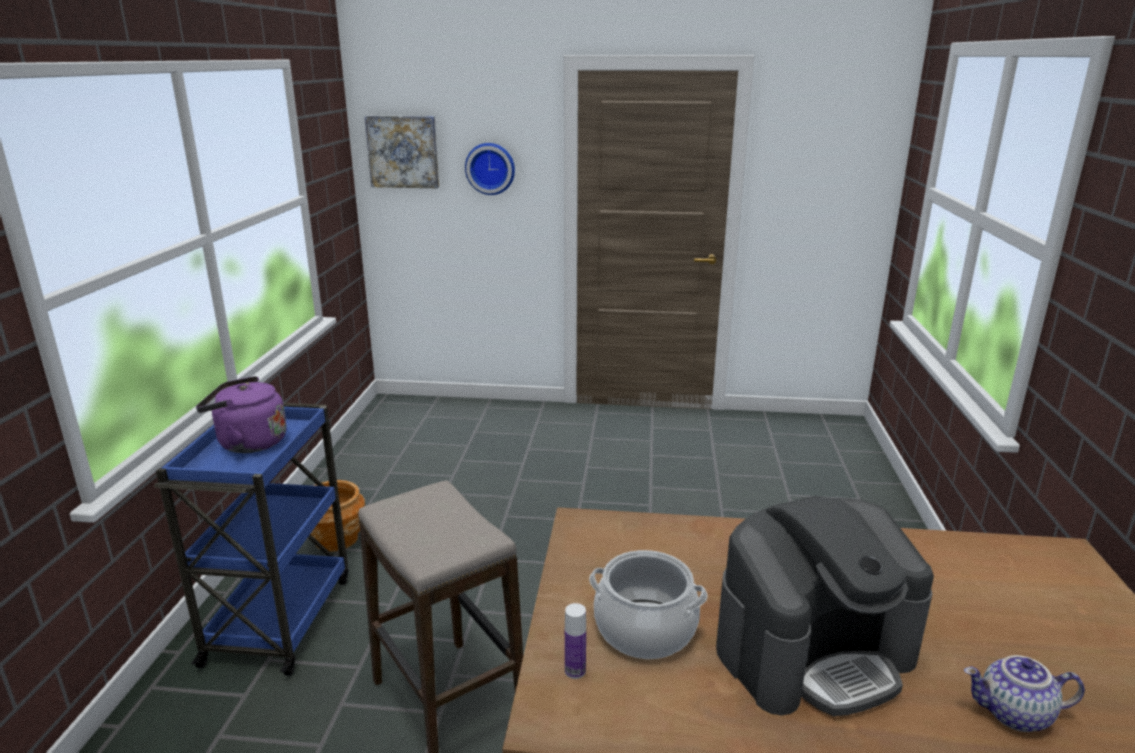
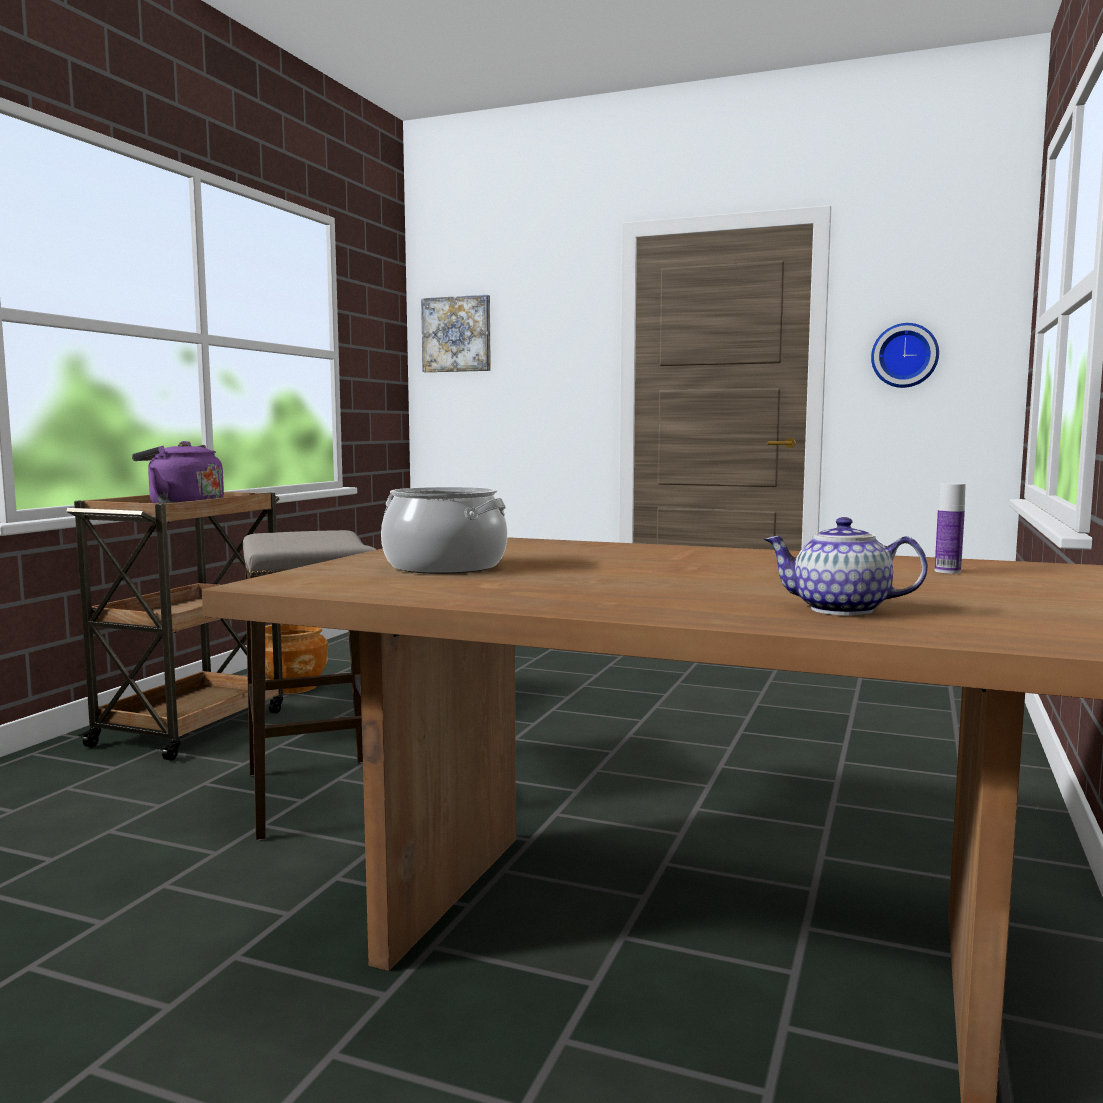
camera: 15 degrees right, 15 degrees down
(280, 617) = (192, 727): blue cart -> brown cart
(490, 168) = (543, 347): wall clock -> wall clock (904, 355)
(575, 671) = (335, 573): bottle -> bottle (947, 571)
(814, 651) = (626, 580): coffee machine -> none

